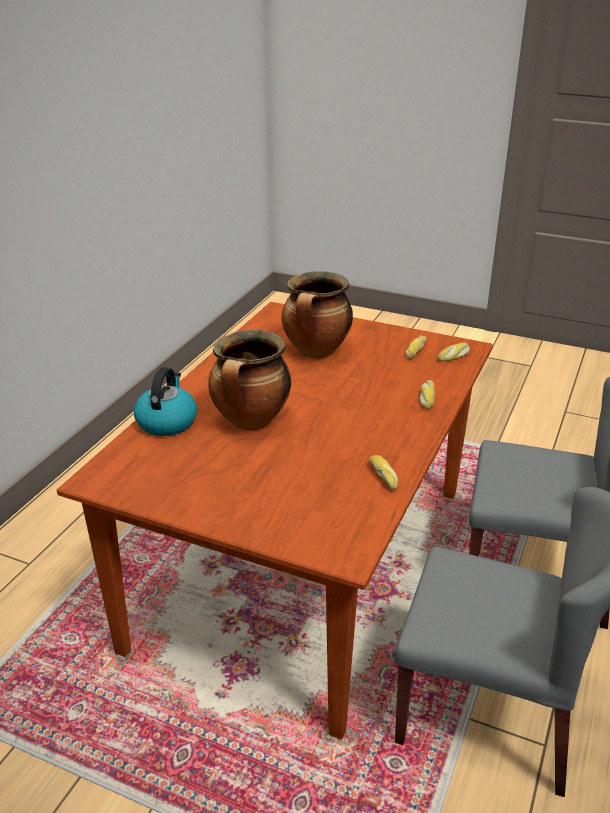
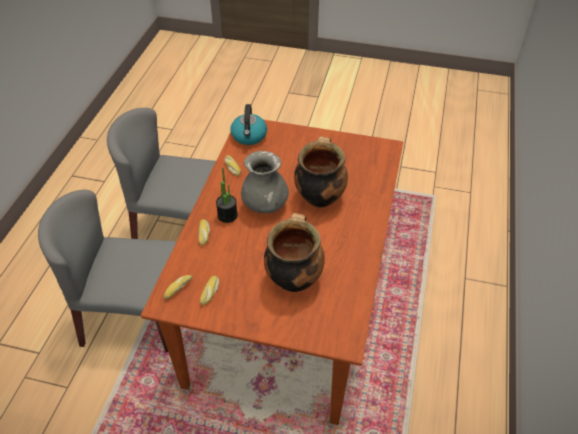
camera: 170 degrees right, 15 degrees up
(167, 421) = (372, 190): kettle -> kettle (249, 136)
(336, 421) = (265, 205): none -> grey vase
(394, 414) = (227, 215): none -> potted plant

